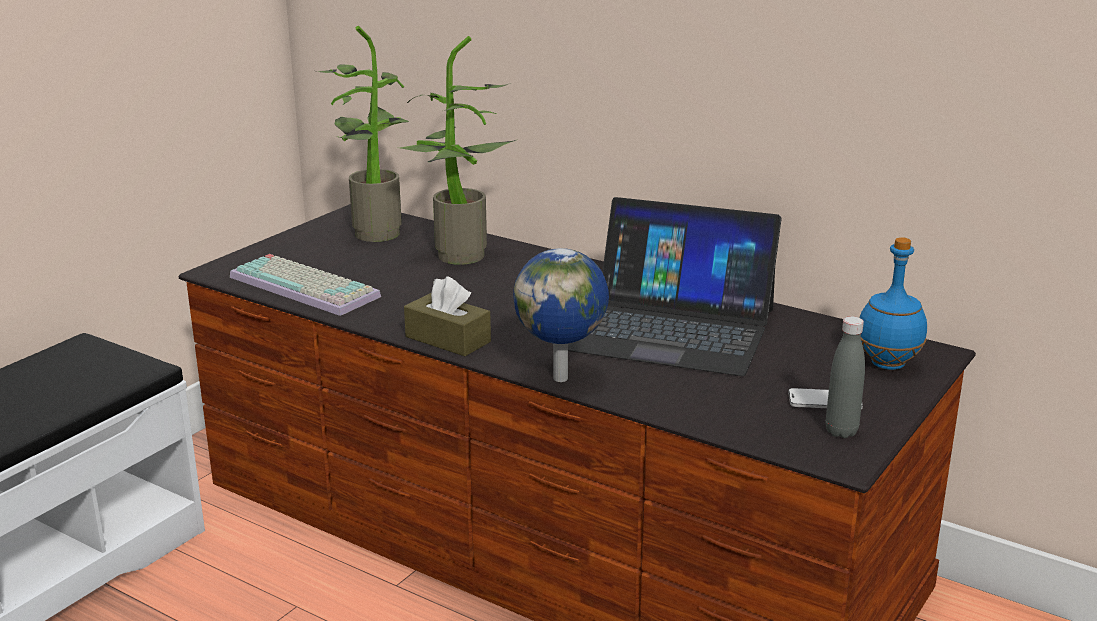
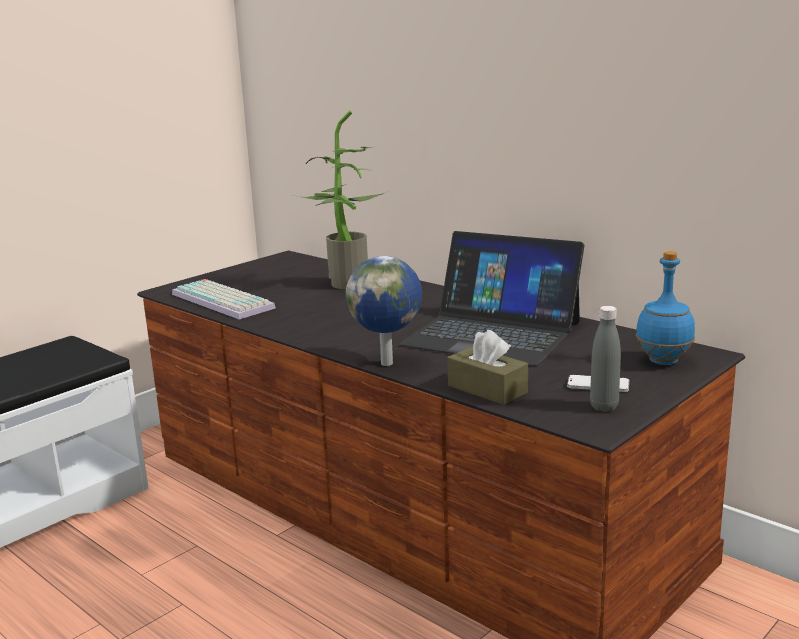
camera: 10 degrees right, 5 degrees down
(373, 231) = (291, 268): potted plant -> none
(448, 339) = (312, 336): brown tissue box -> brown tissue box (487, 389)

